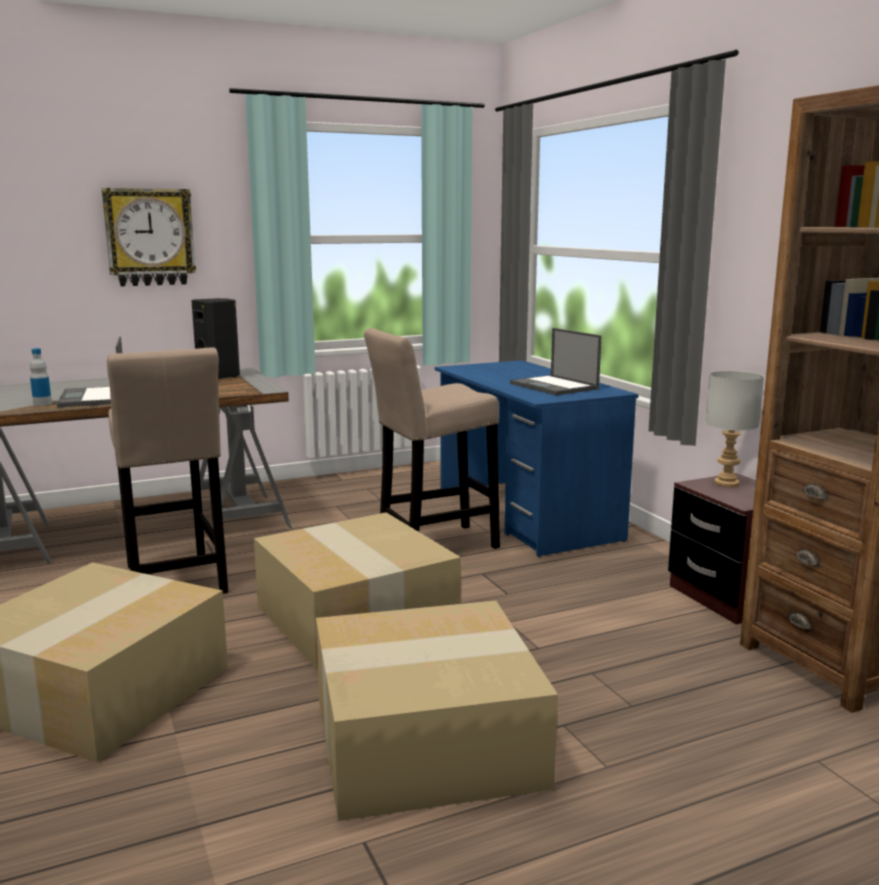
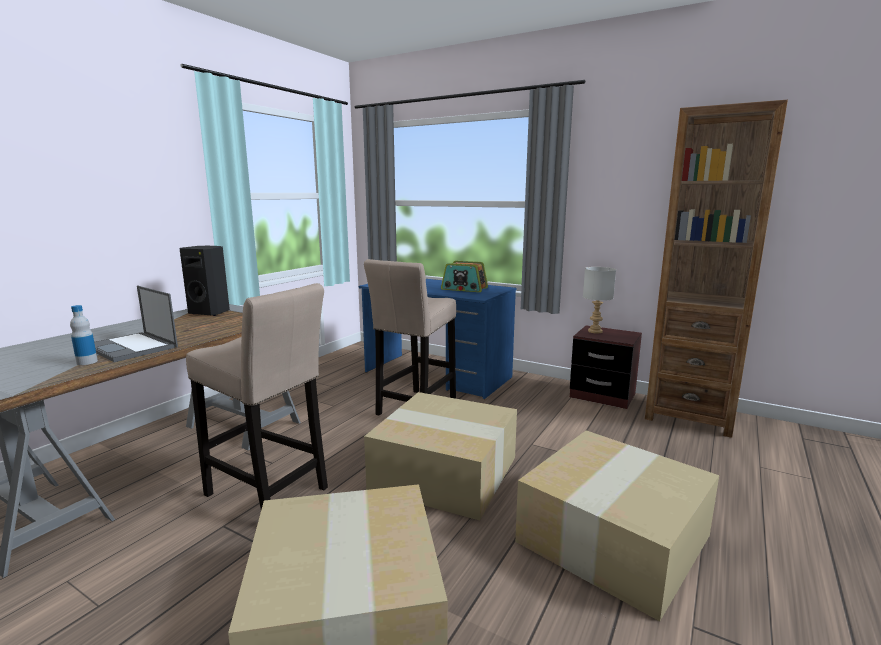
camera: 35 degrees left, 0 degrees up
(149, 237) = (114, 193): wall clock -> none
(554, 386) = (464, 289): laptop -> radio

